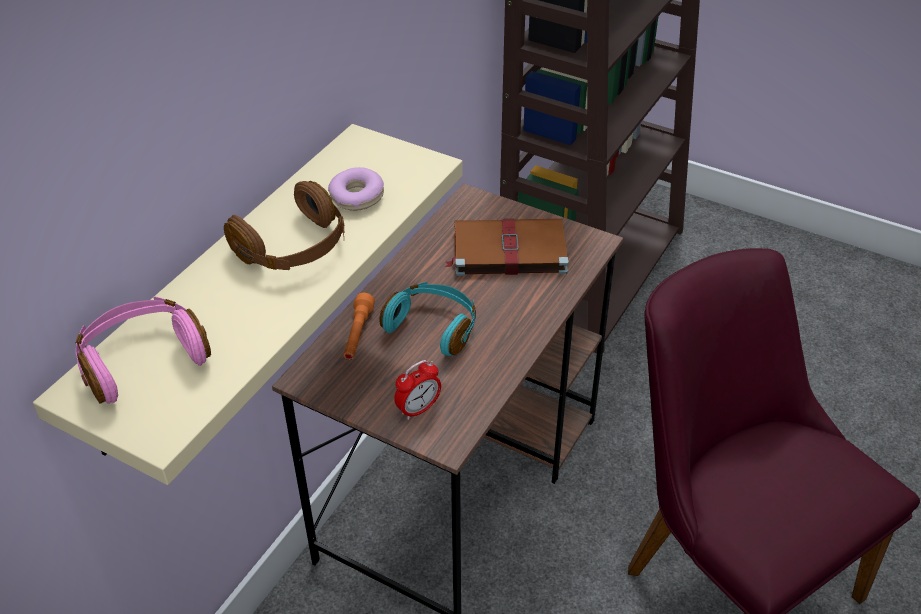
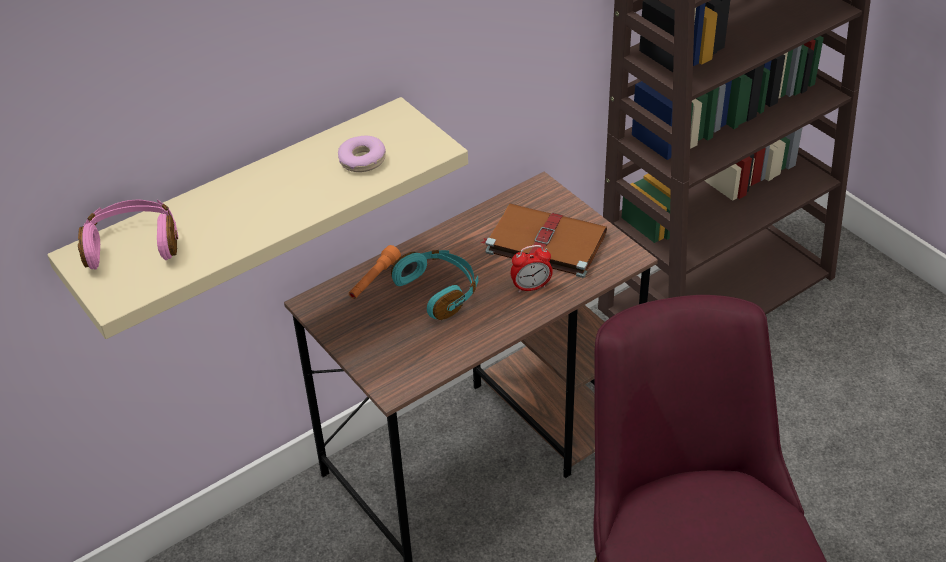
camera: 25 degrees right, 0 degrees up
(294, 248) = (288, 190): brown headphones -> none
(418, 409) = (385, 355): alarm clock -> alarm clock (531, 287)

